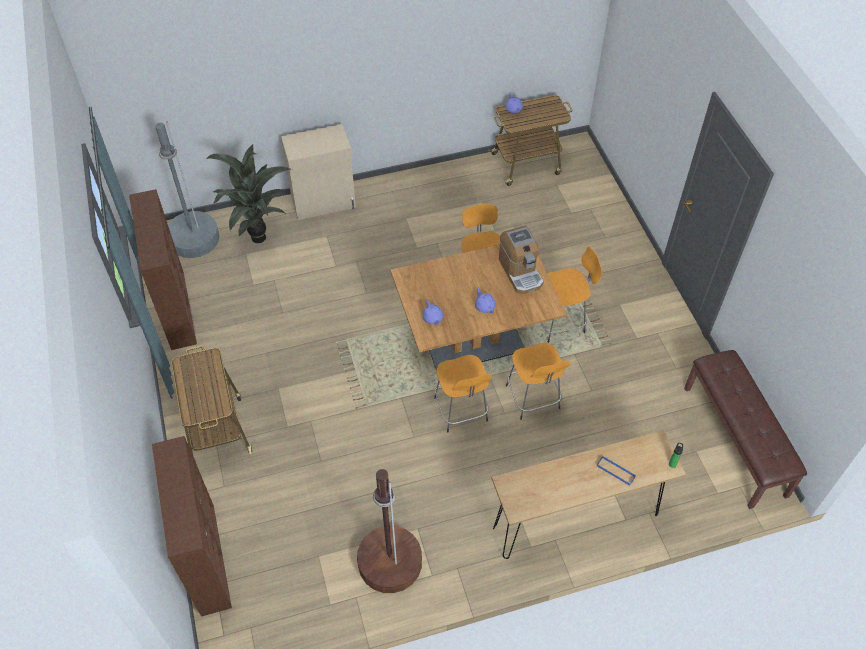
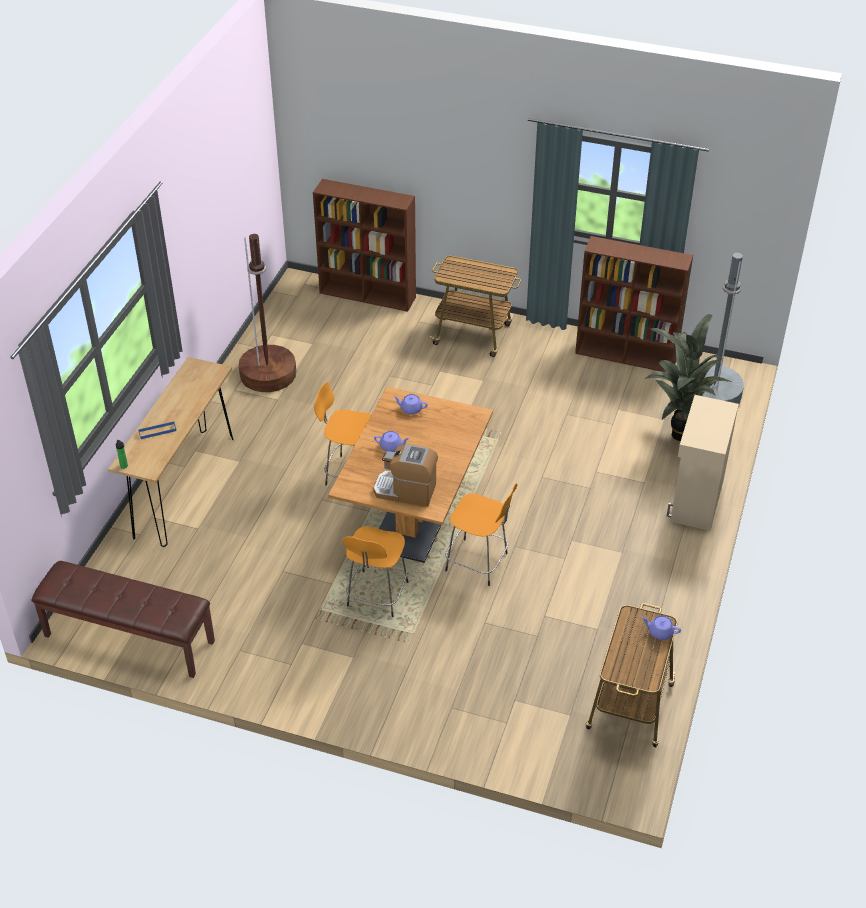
camera: 125 degrees right, 10 degrees down
(533, 398) = (316, 526): orange stool -> none

